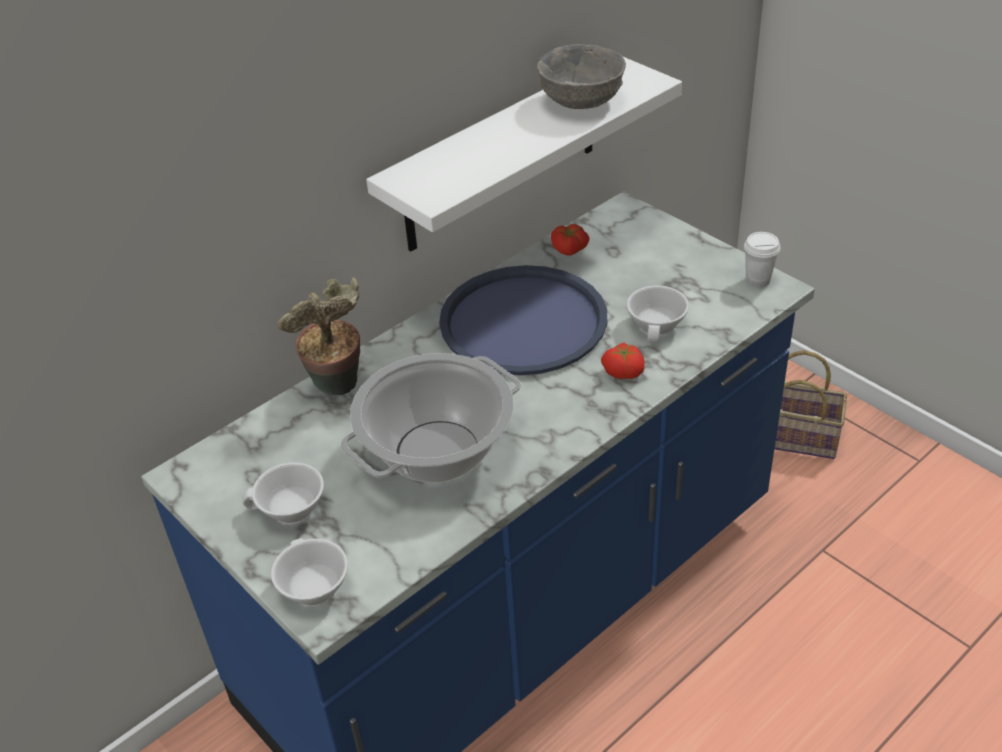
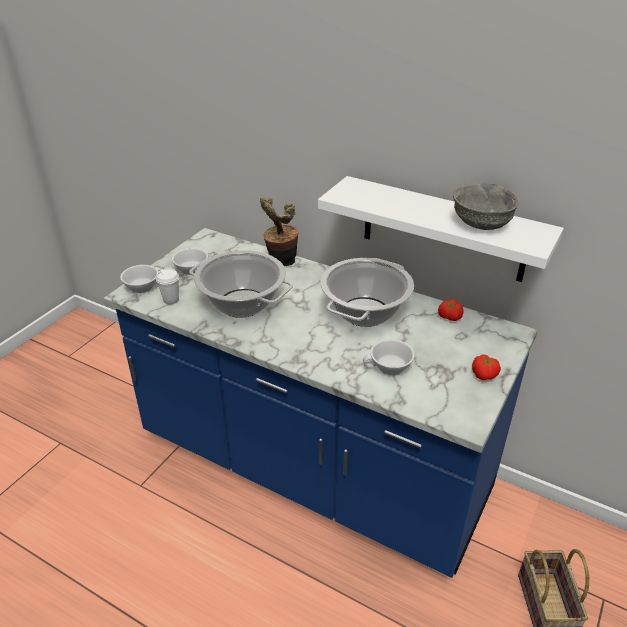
camera: 70 degrees right, 5 degrees down
(523, 322) = (365, 312): blue tray -> cooking pot
(623, 371) = (337, 359): tomato -> tomato (484, 374)
(758, 280) = (471, 411): white cup -> white cup (171, 300)

